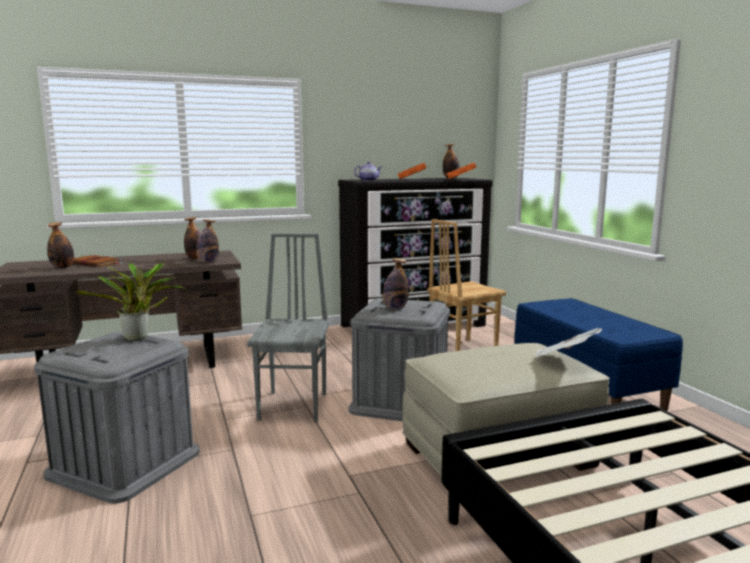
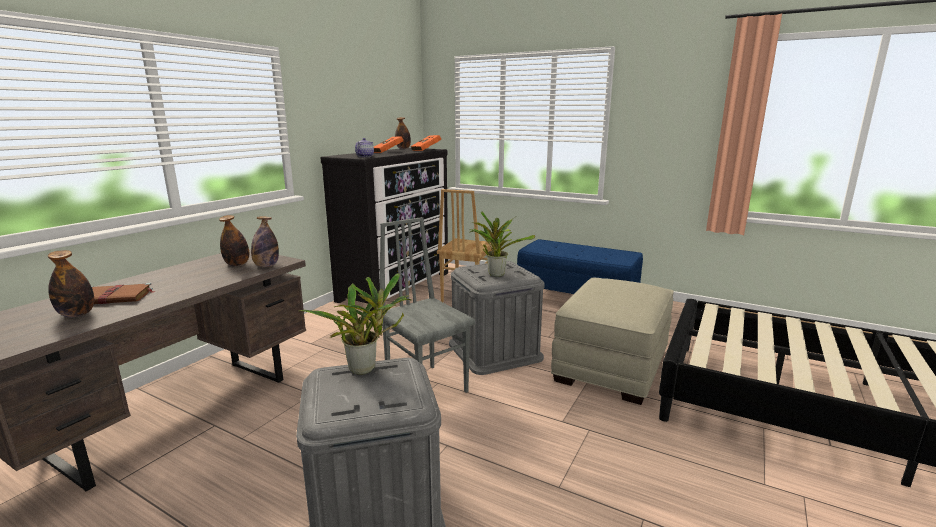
camera: 40 degrees left, 5 degrees up
(395, 308) = (495, 274): bottle -> potted plant
(563, 360) = (643, 285): newspaper -> none

